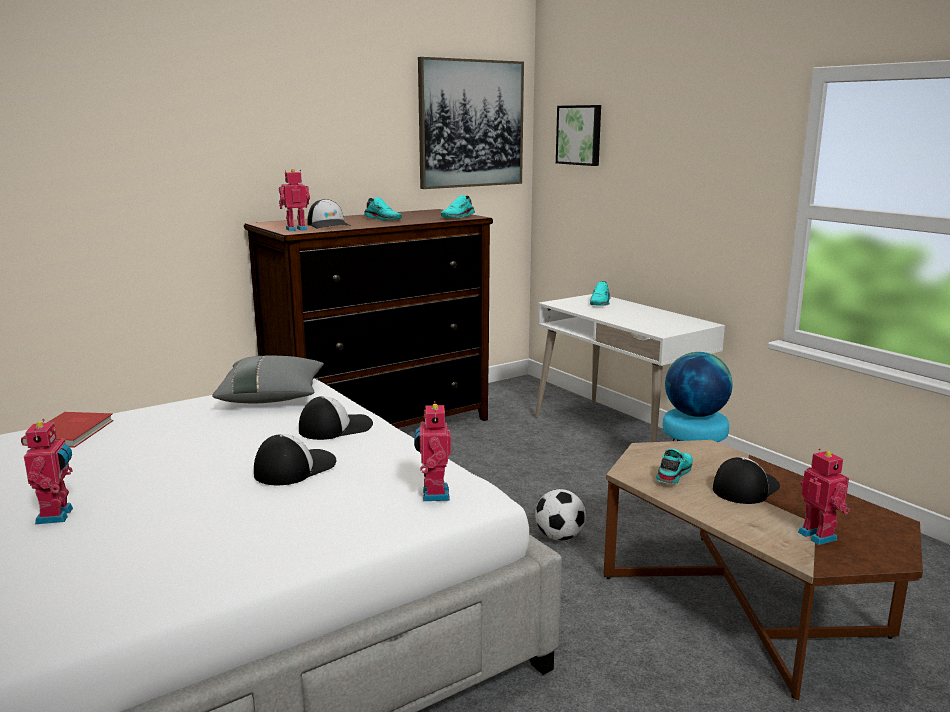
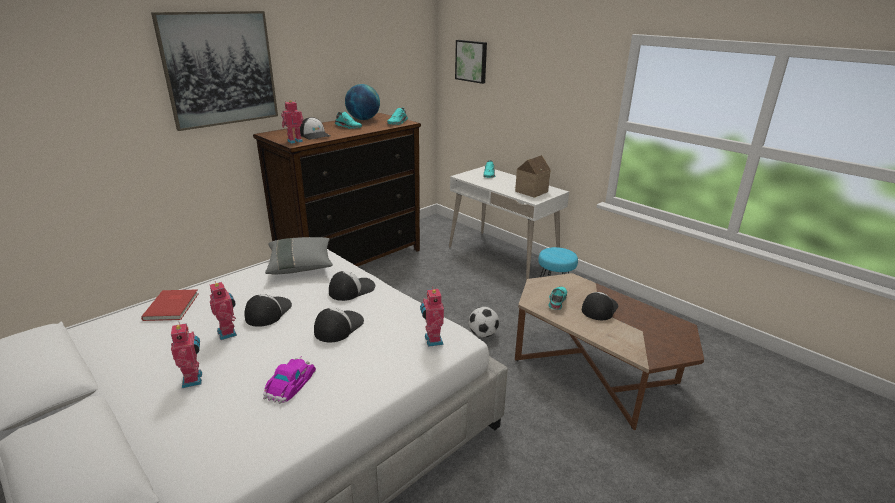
camera: 10 degrees left, 10 degrees up
(192, 530) = (290, 383): none -> toy car
(200, 446) = (268, 312): none -> cap
(471, 124) = (398, 52): picture -> picture (220, 69)
(659, 323) = (530, 191): none -> toy house
(695, 414) = (558, 253): globe -> globe (363, 119)
(819, 535) = (646, 339): toy robot -> toy robot (228, 332)

